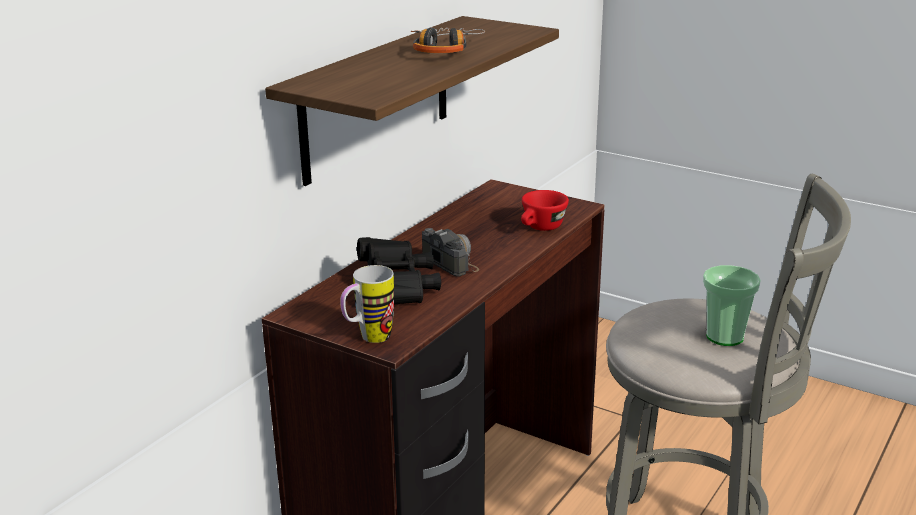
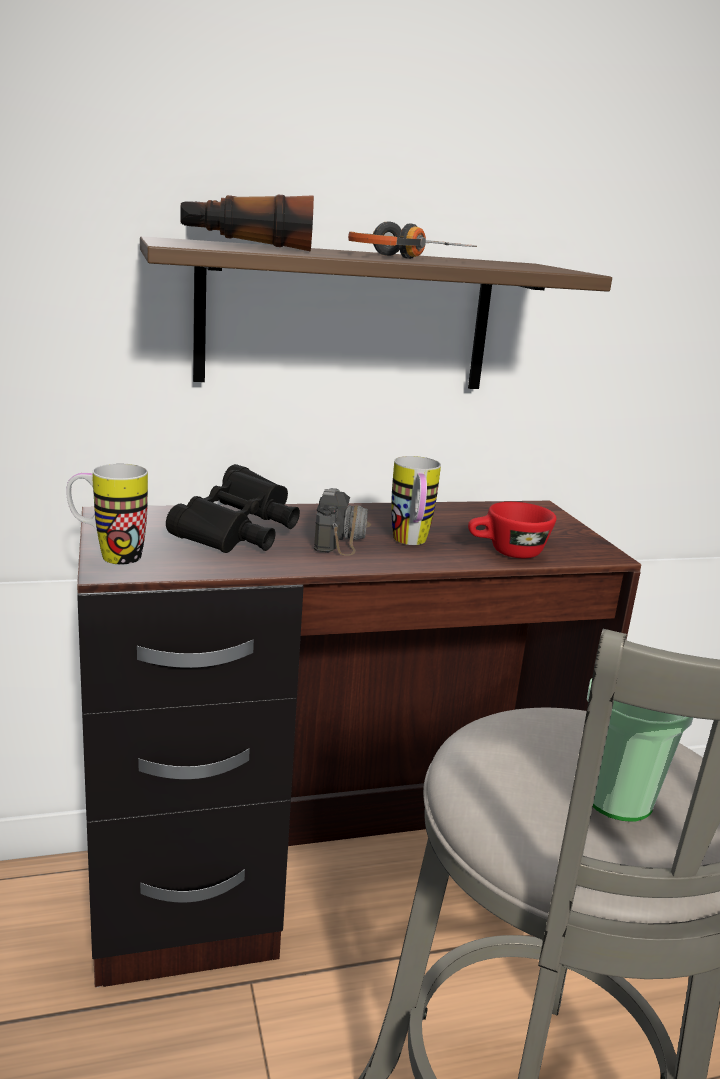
camera: 40 degrees right, 5 degrees down
(355, 73) = (247, 245): none -> binoculars
(489, 246) = (411, 543): none -> mug

